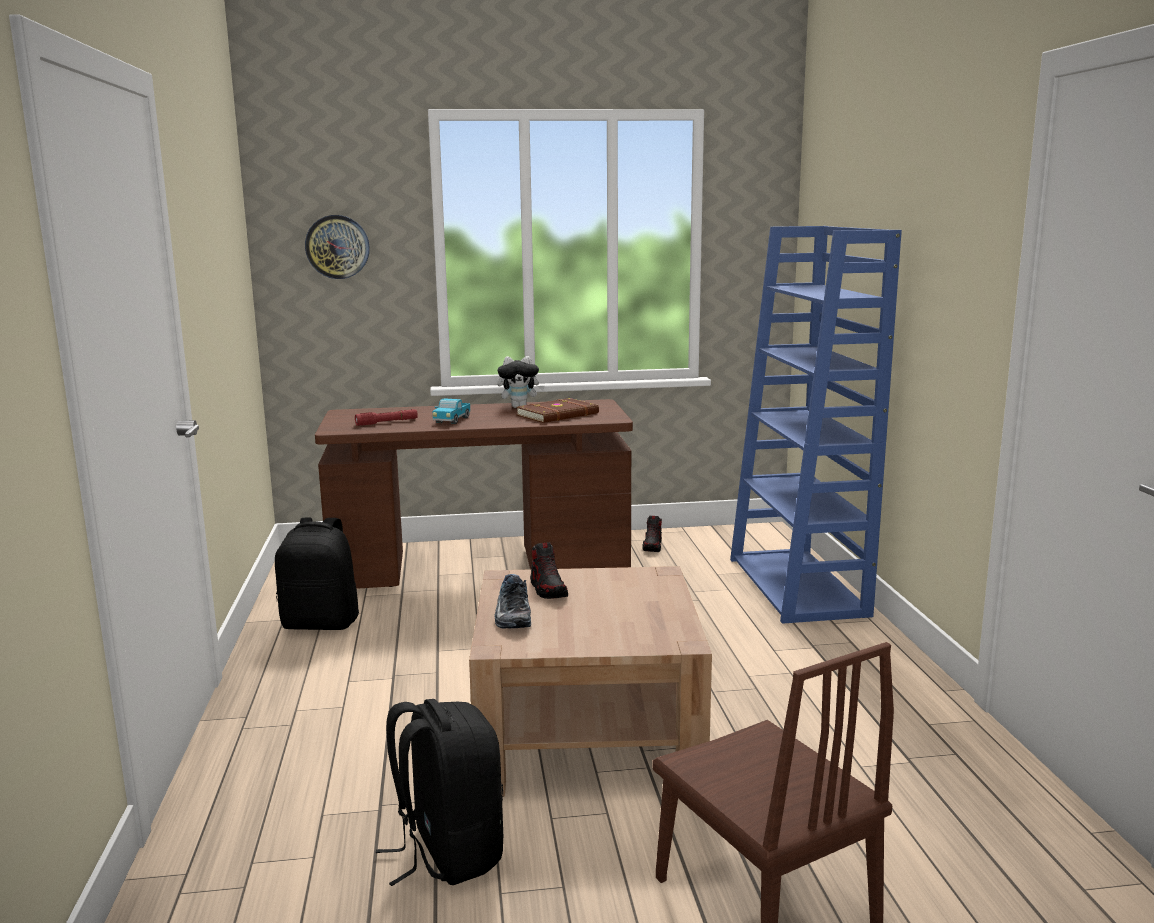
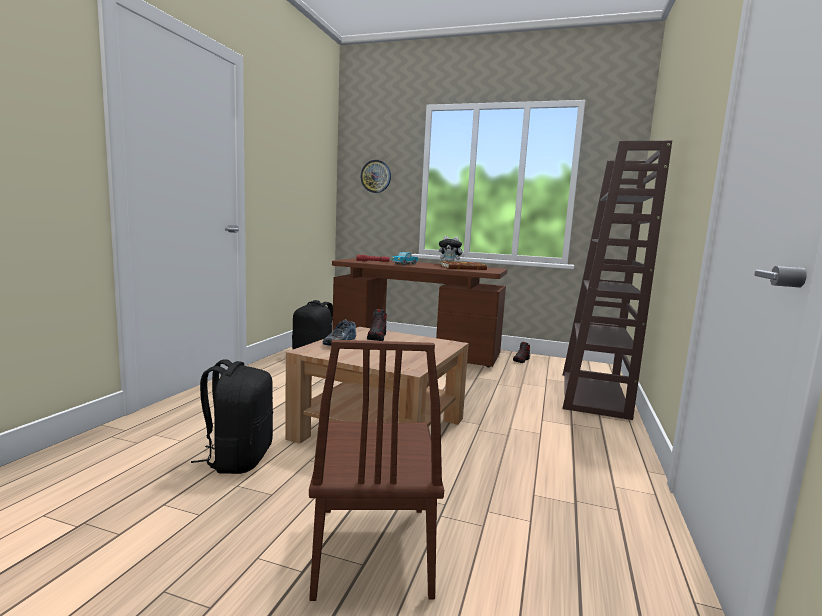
camera: 25 degrees right, 5 degrees down
(798, 587) = (594, 395): blue bookcase -> brown bookcase

